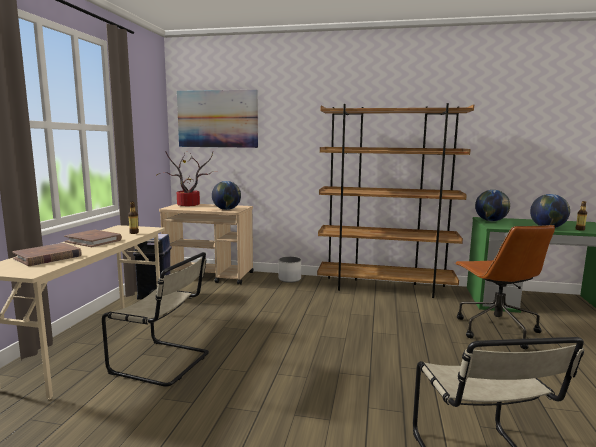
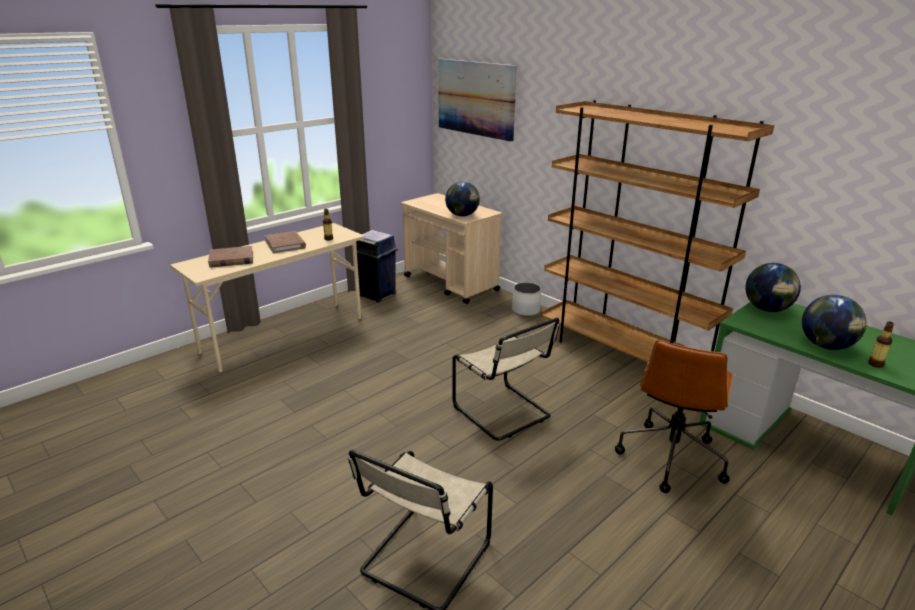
camera: 35 degrees right, 15 degrees up
(164, 363) = (311, 369): beige chair -> beige chair (504, 413)
(188, 205) = (436, 200): potted plant -> none

